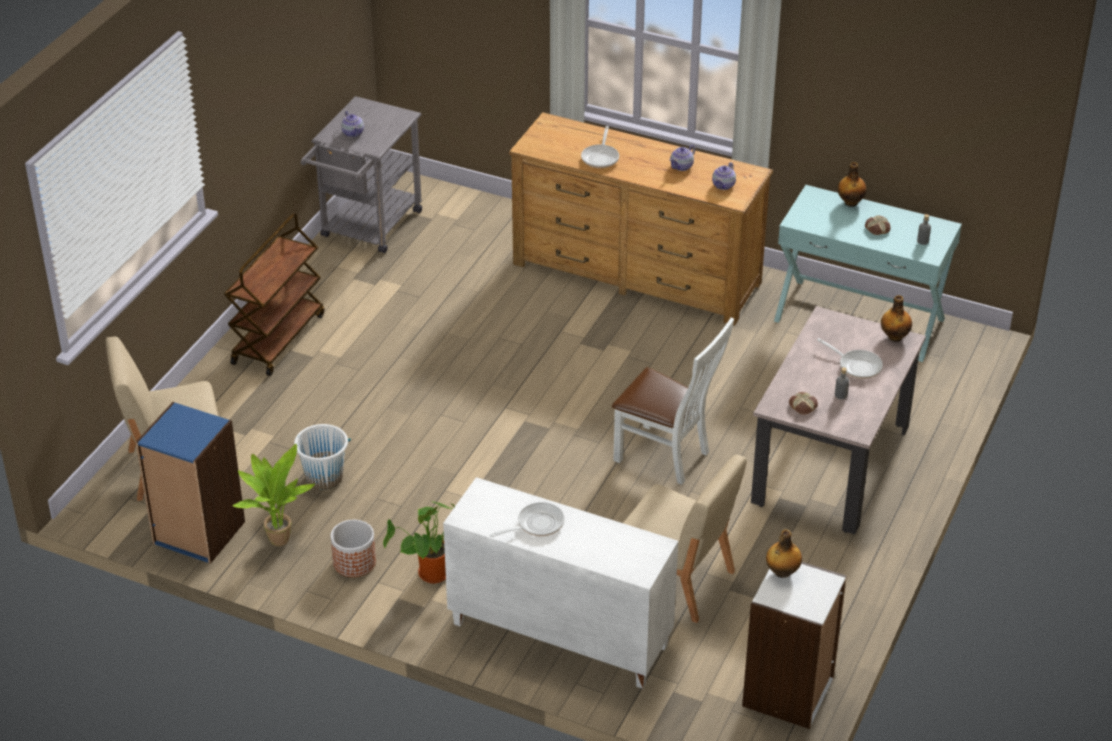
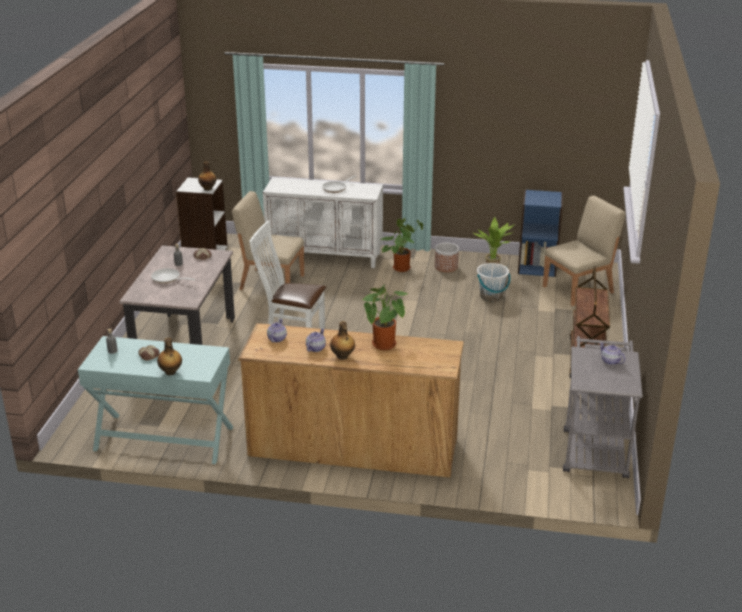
camera: 165 degrees right, 10 degrees down
(601, 157) = (385, 346): frying pan -> potted plant
(894, 337) = (141, 297): bottle -> bottle (342, 356)

